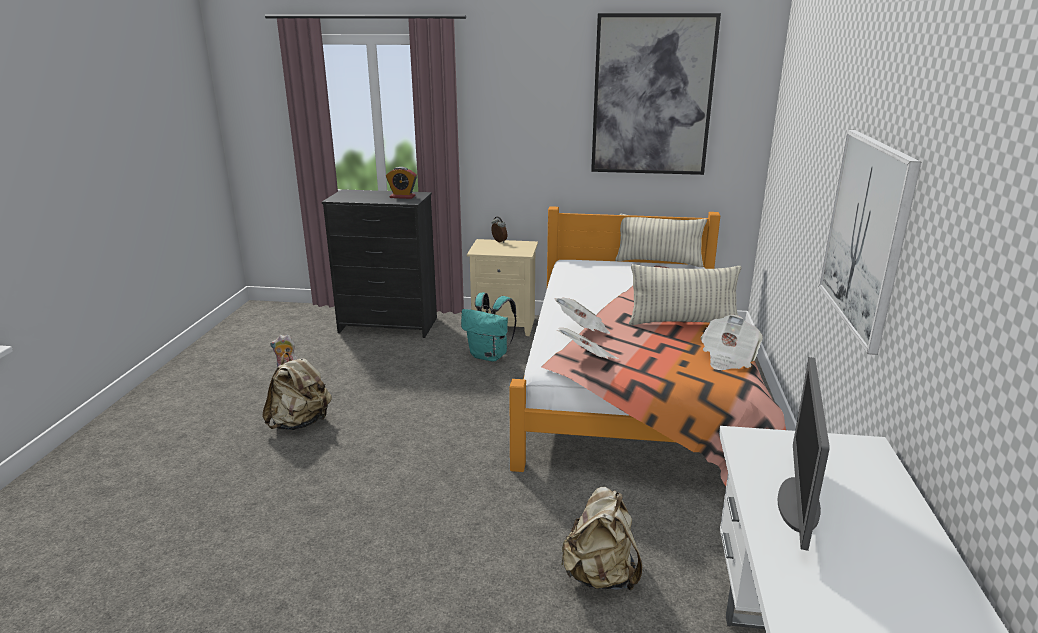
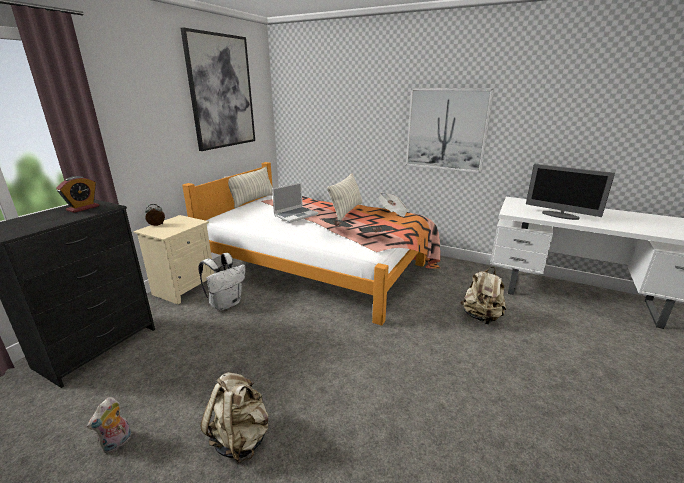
camera: 70 degrees left, 0 degrees up
(490, 356) = (226, 303): turquoise backpack -> white backpack
(618, 294) = (296, 215): none -> laptop

